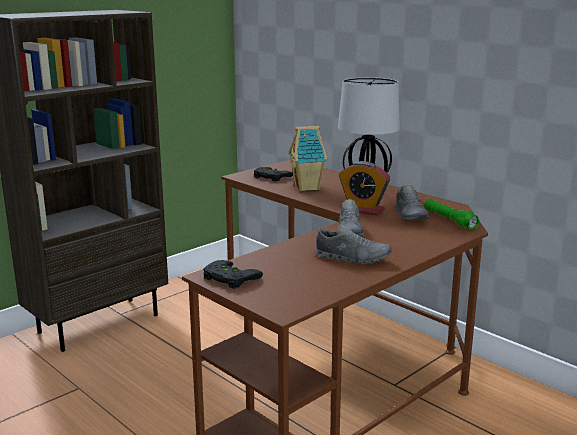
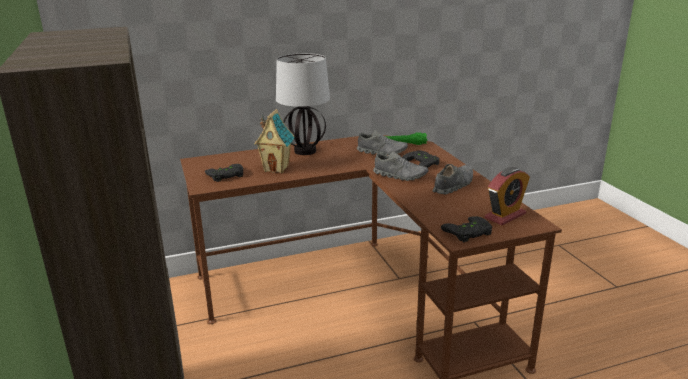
camera: 65 degrees left, 5 degrees up
(363, 210) = (355, 162): alarm clock -> alarm clock (505, 216)
(405, 236) = (423, 162): none -> black game controller

